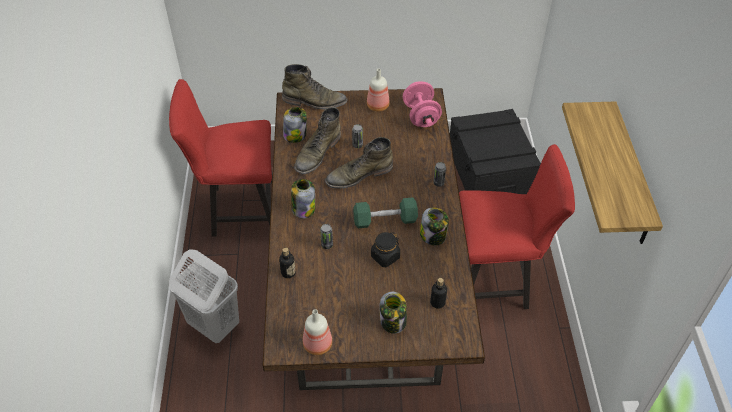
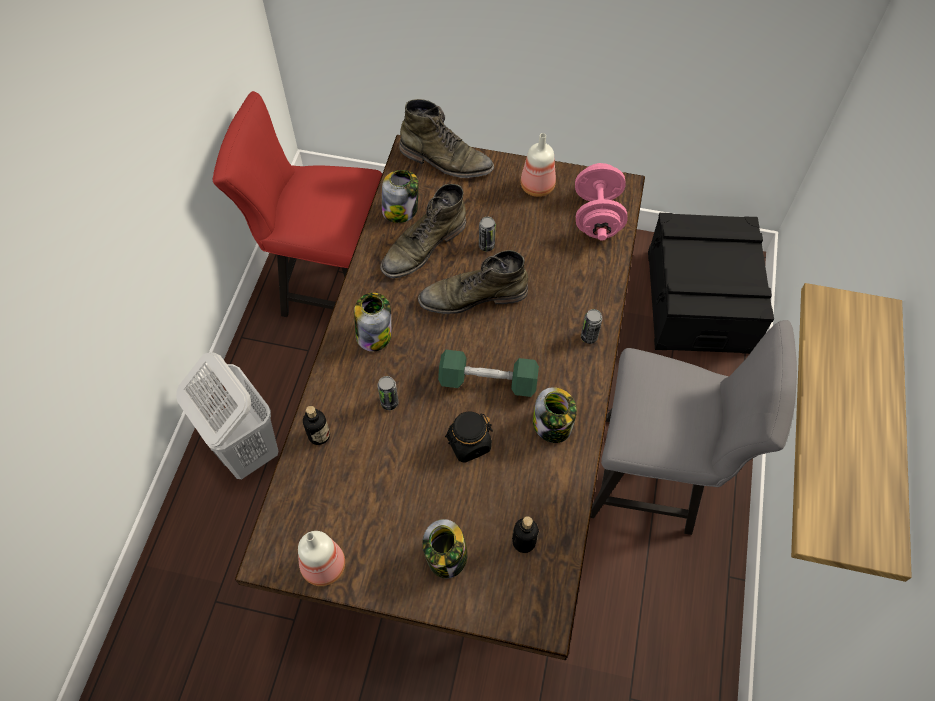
camera: 15 degrees right, 10 degrees up
(496, 281) = (657, 478): red chair -> grey chair

